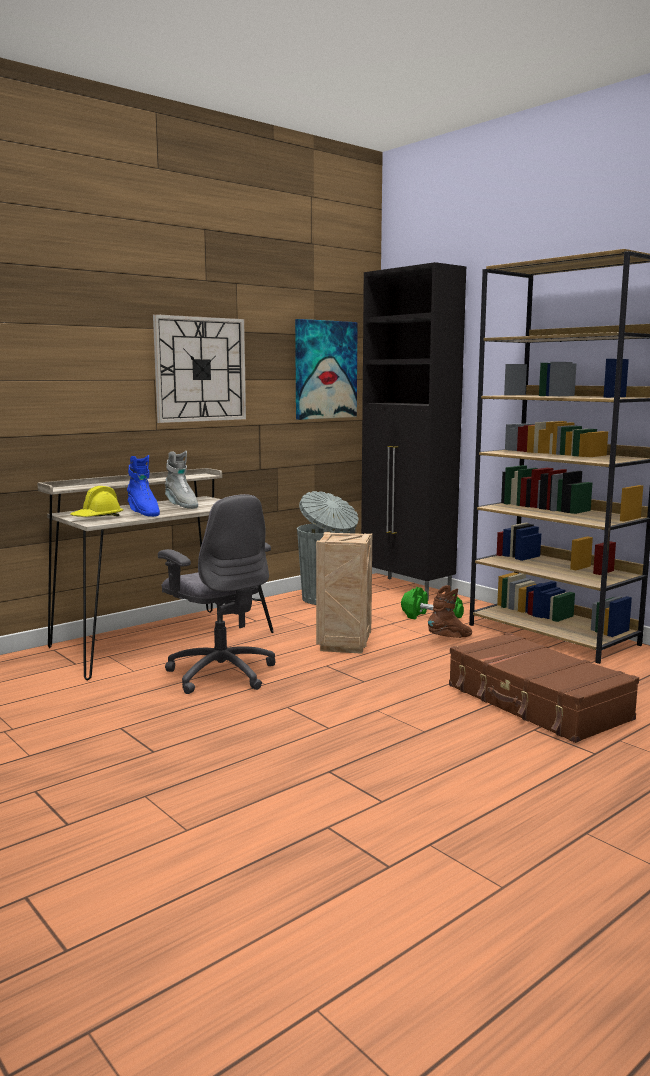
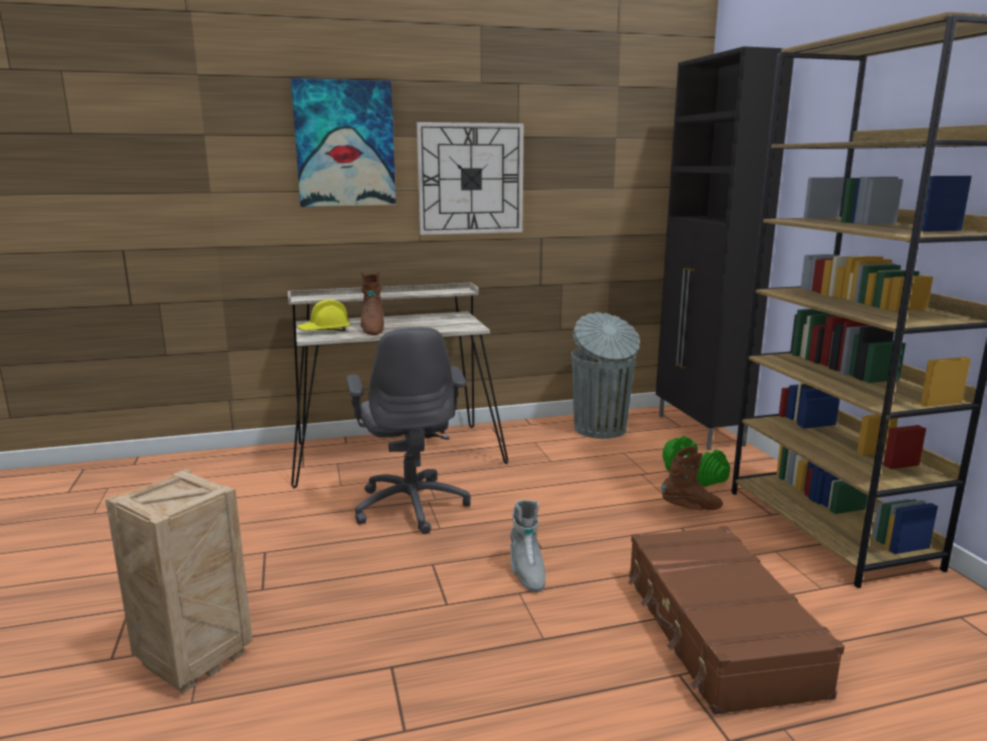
camera: 25 degrees right, 5 degrees up
(143, 513) = (372, 329): blue boot -> brown boot
(181, 505) = (422, 322): grey boot -> grey boot (526, 572)
(325, 370) = (628, 177): picture -> picture (345, 144)
(343, 645) = (564, 493): crate -> crate (195, 657)

